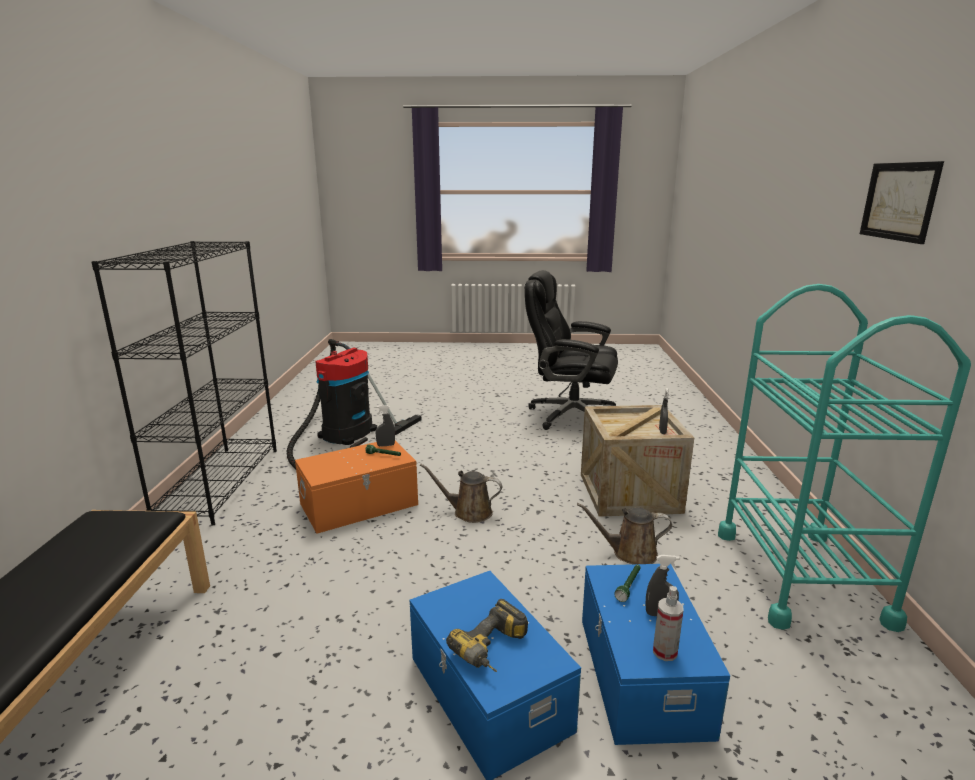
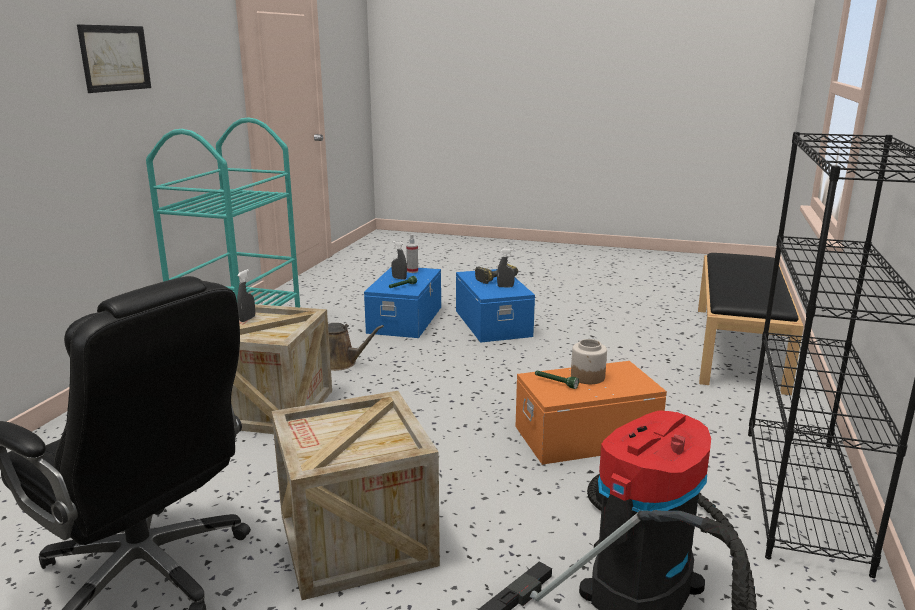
camera: 165 degrees left, 0 degrees up
(355, 463) = (588, 377): none -> jar
(386, 445) = (553, 396): grey spray bottle -> grey spray bottle (505, 287)
(468, 512) = (461, 411): brown watering can -> none
(489, 434) = (356, 540): none -> crate

